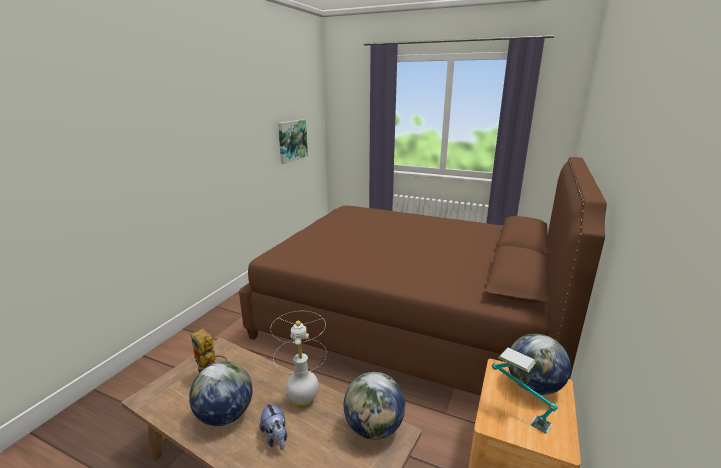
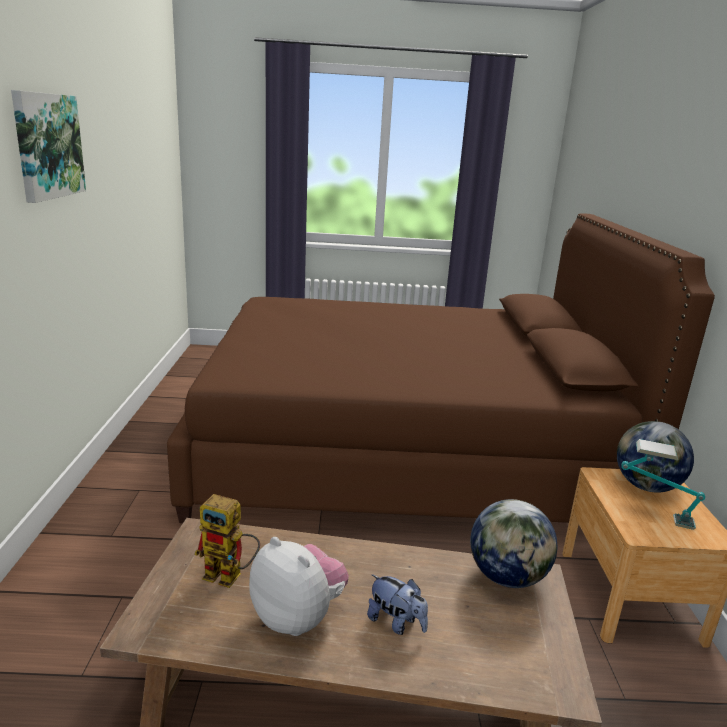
camera: 25 degrees left, 0 degrees up
(225, 415) = (298, 617): globe -> plush toy
(292, 140) = (149, 192): picture -> picture (47, 146)
(303, 400) = (391, 569): white table lamp -> none

